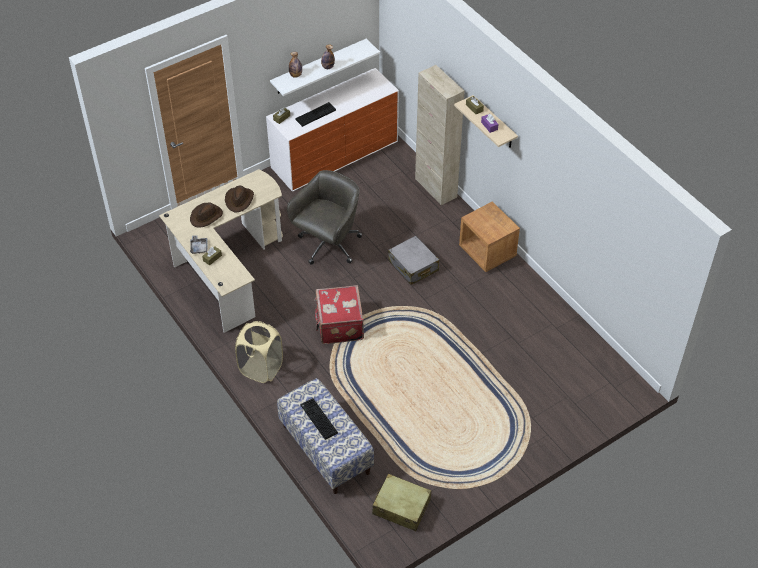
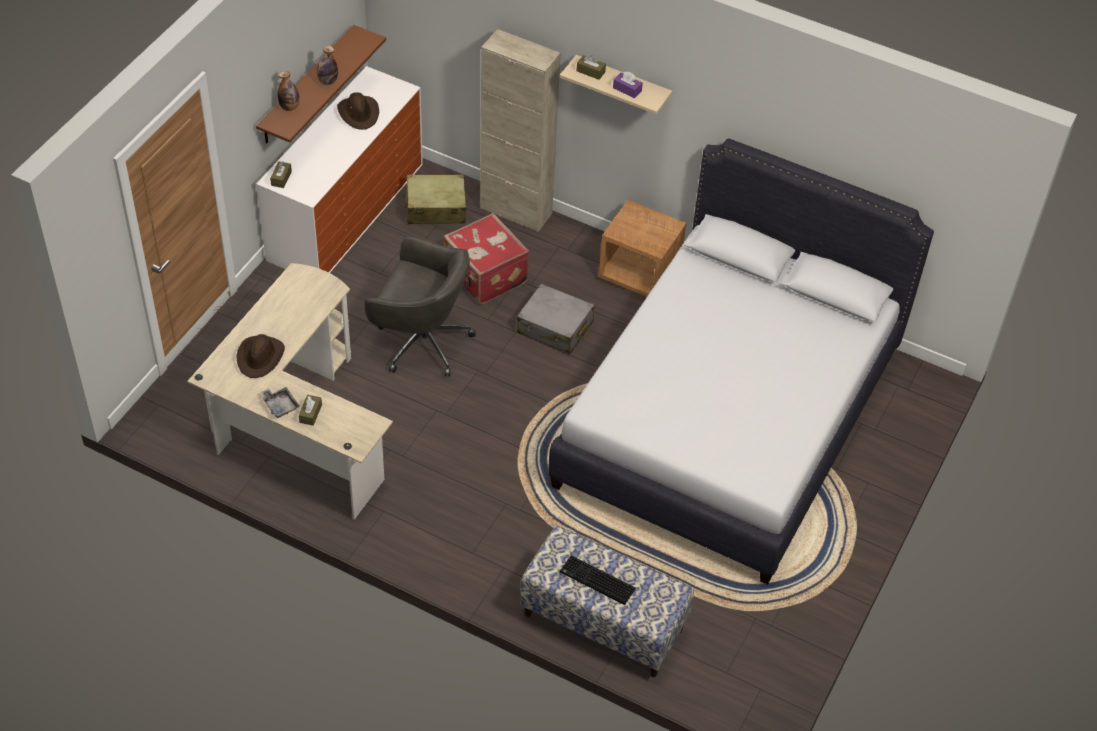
camera: 30 degrees left, 0 degrees up
(239, 200) = (293, 317): brown hat -> brown hat (359, 113)
(261, 368) = (440, 548): beige laundry basket -> none
(315, 114) = (327, 157): keyboard -> none
(319, 67) = (307, 86): white shelf -> brown shelf
(328, 245) = (421, 341): grey office chair -> grey office chair turned 105 degrees clockwise
(339, 325) = (508, 446): red suitcase -> red suitcase (485, 276)
(401, 507) = (751, 656): beige suitcase -> beige suitcase (435, 208)
(483, 360) = (727, 418): none -> white bed

